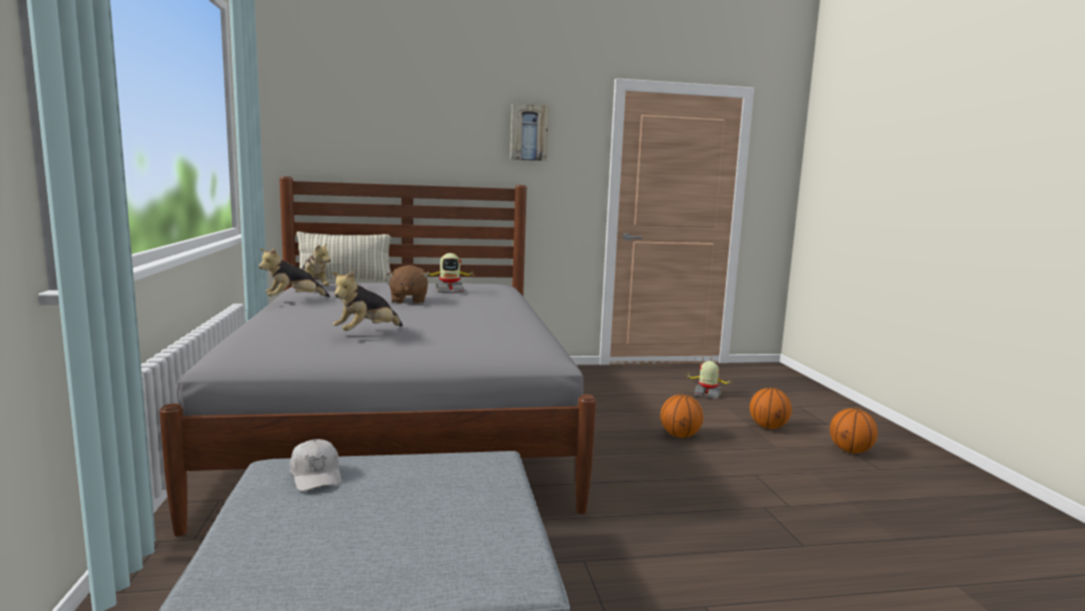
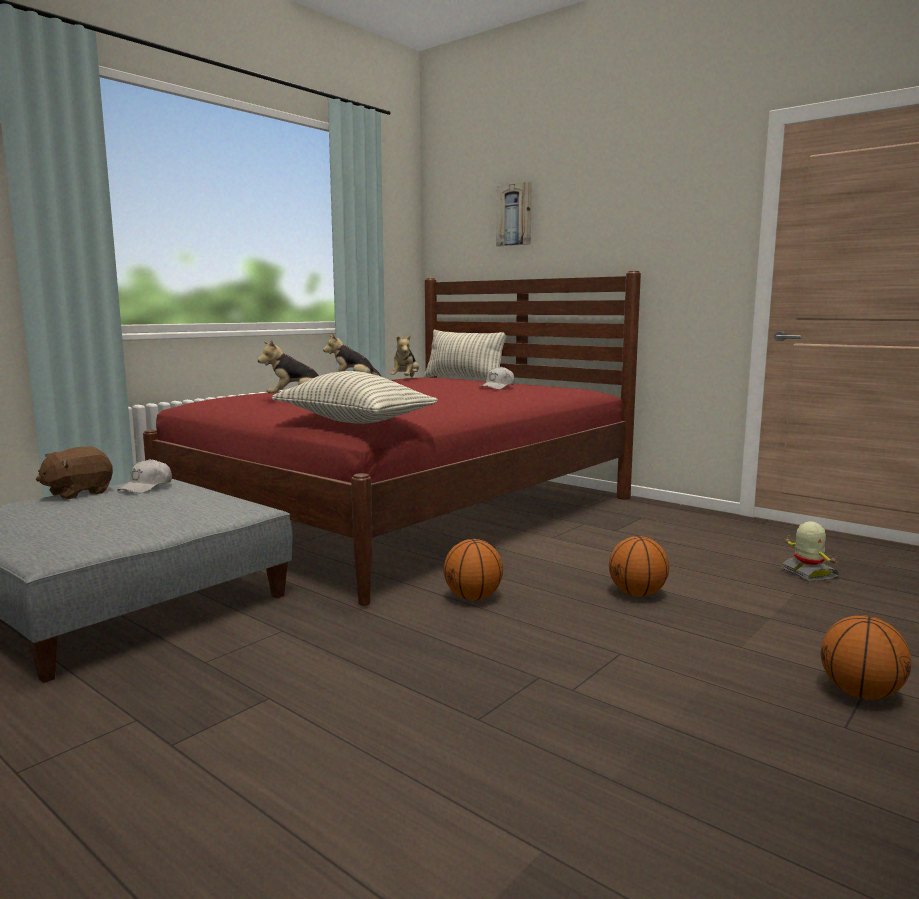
camera: 50 degrees right, 0 degrees up
(401, 425) = (408, 512): grey bed -> red bed
(408, 300) = (426, 389): brown plush toy -> brown plush toy (78, 493)
(449, 291) = (497, 387): toy robot -> white cap
(517, 348) = (353, 421): none -> pillow
(528, 133) = (652, 205): picture -> picture (515, 215)
(768, 427) = (796, 627): basketball -> basketball (473, 598)

